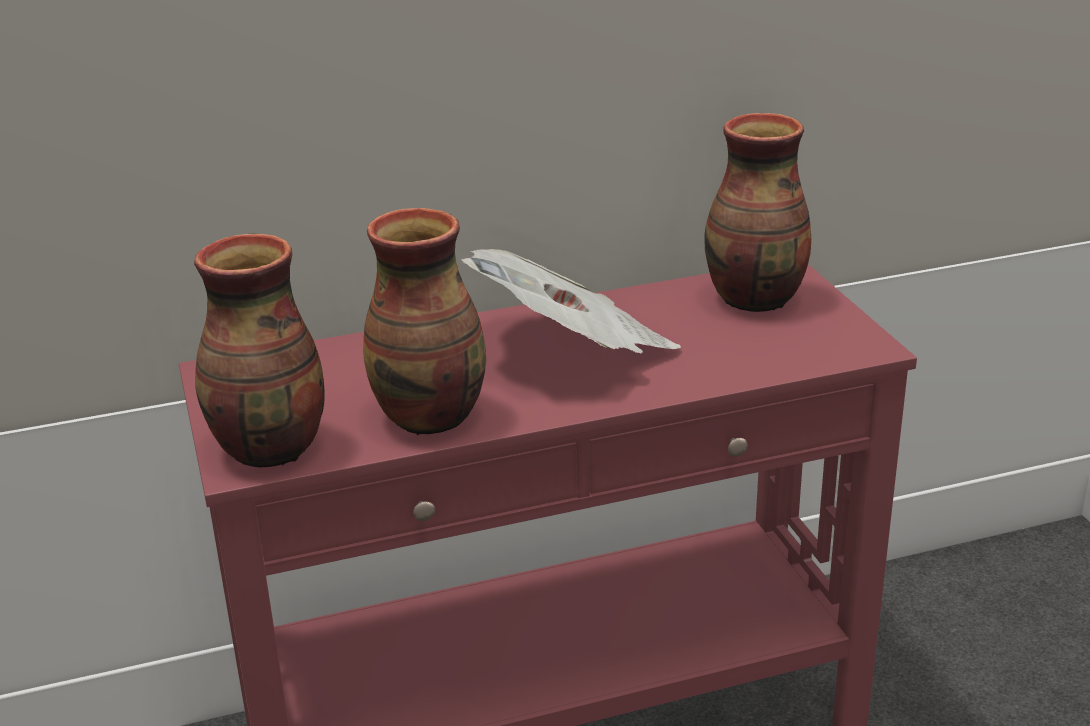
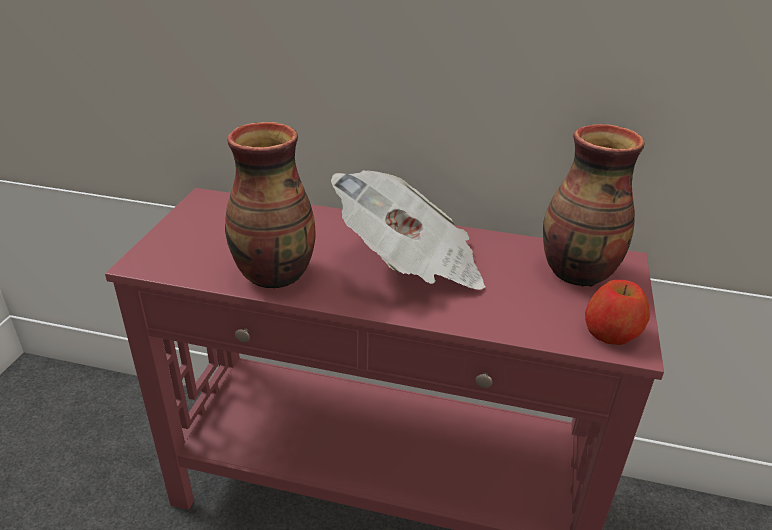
camera: 30 degrees right, 5 degrees up
(272, 449) = (169, 259): vase -> none
(842, 341) = (612, 332): none -> apple

